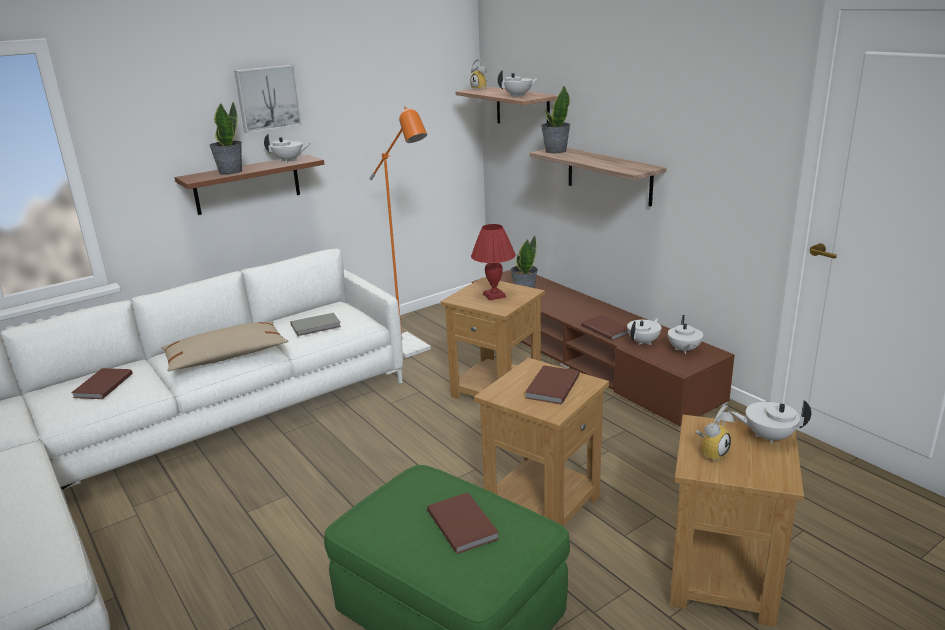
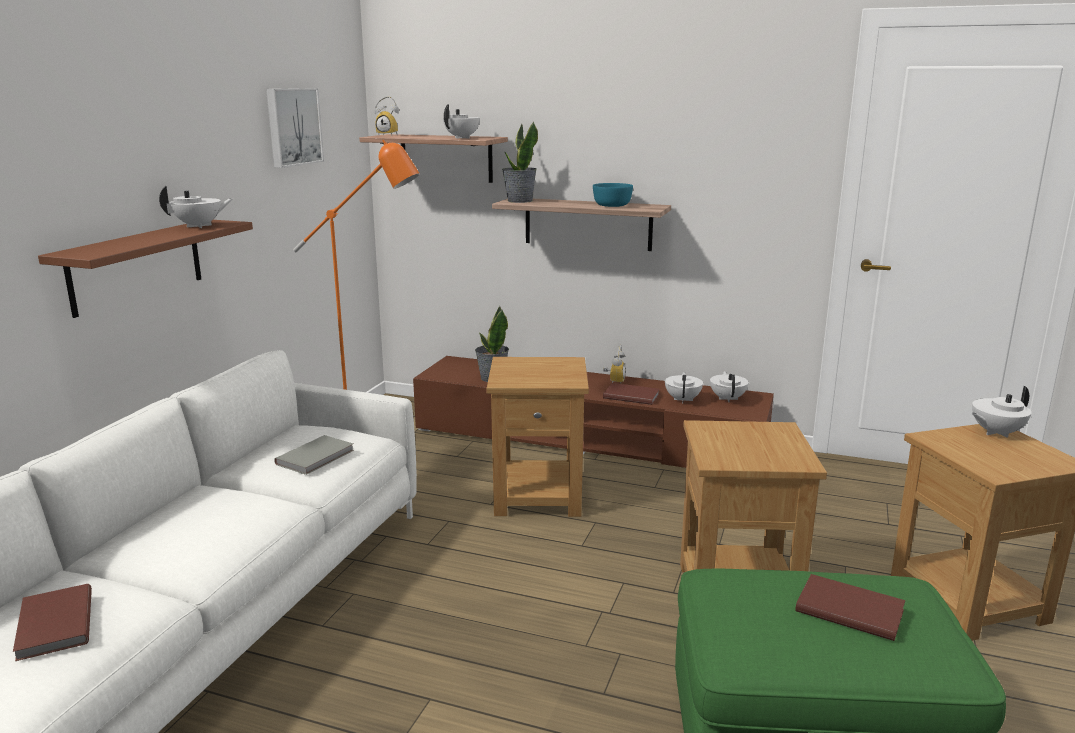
camera: 35 degrees left, 5 degrees down
(226, 356) = (228, 526): beige pillow -> none
(230, 172) = (132, 242): potted plant -> none
(267, 98) = (158, 132): picture -> picture (292, 127)
(493, 295) = (540, 371): red table lamp -> none
(550, 387) = (757, 441): brown book -> none
(615, 163) = (612, 205): none -> turquoise bowl
(683, 350) = (728, 399): white teapot -> white teapot turned 150 degrees counterclockwise
(711, 452) = (984, 457): alarm clock -> alarm clock (614, 381)

